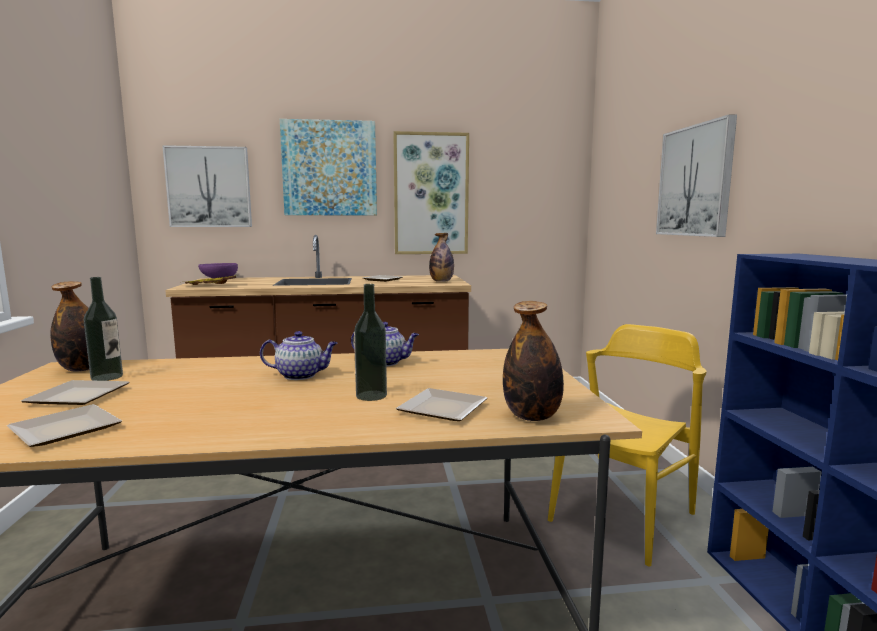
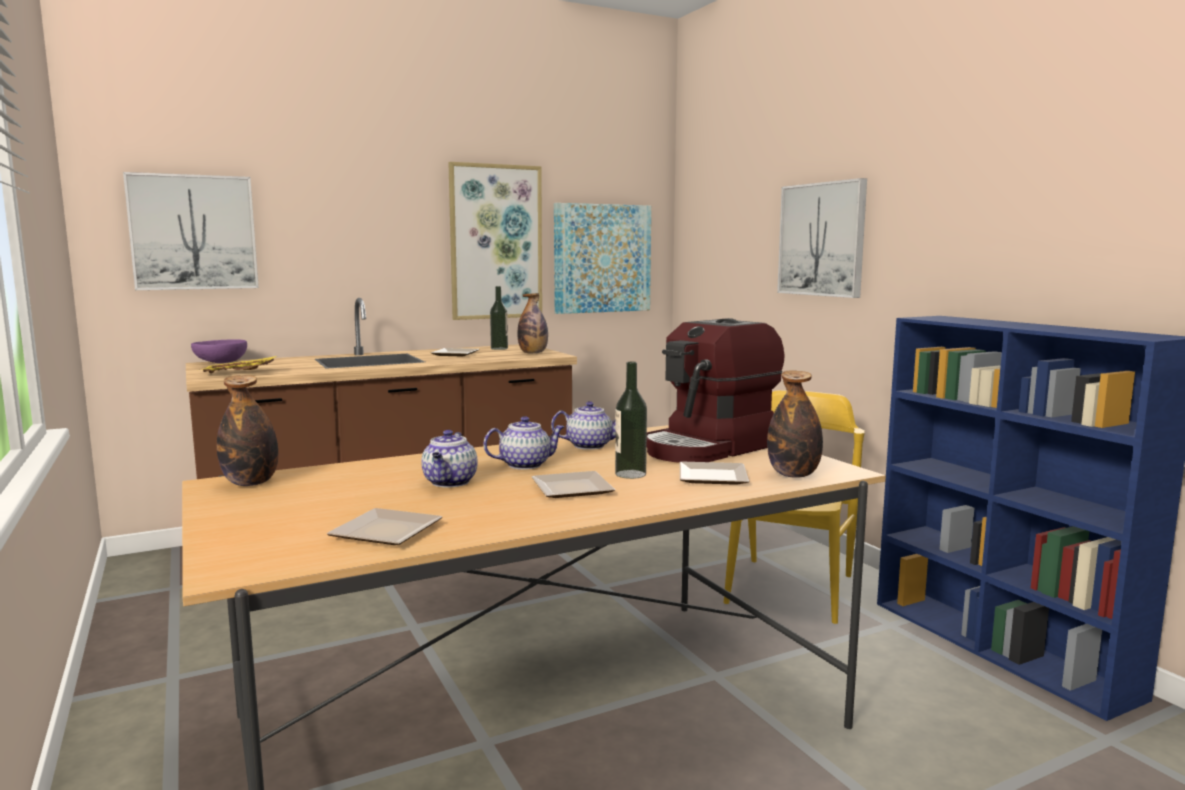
camera: 20 degrees left, 0 degrees up
(78, 396) = (319, 506): plate -> plate (569, 488)
(107, 377) = (305, 487): bottle -> bottle (499, 348)
(211, 386) = (450, 483): none -> teapot
(330, 168) = (366, 208): picture -> picture (602, 258)
(490, 375) = (710, 448): none -> coffee machine

